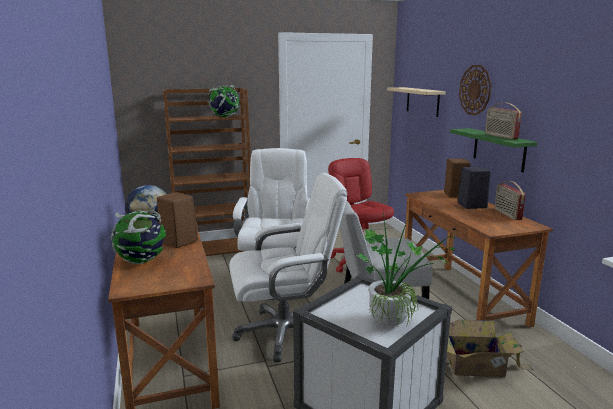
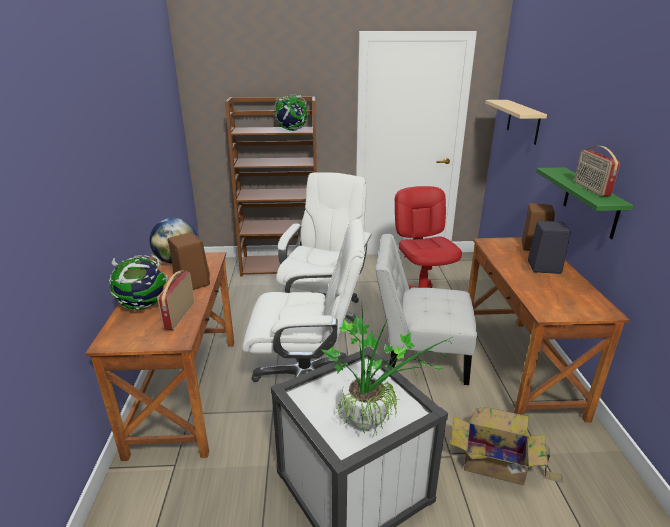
camera: 15 degrees right, 10 degrees up
(475, 90) = (577, 120): wall clock -> none
(507, 214) = (581, 287): radio -> radio (179, 315)

